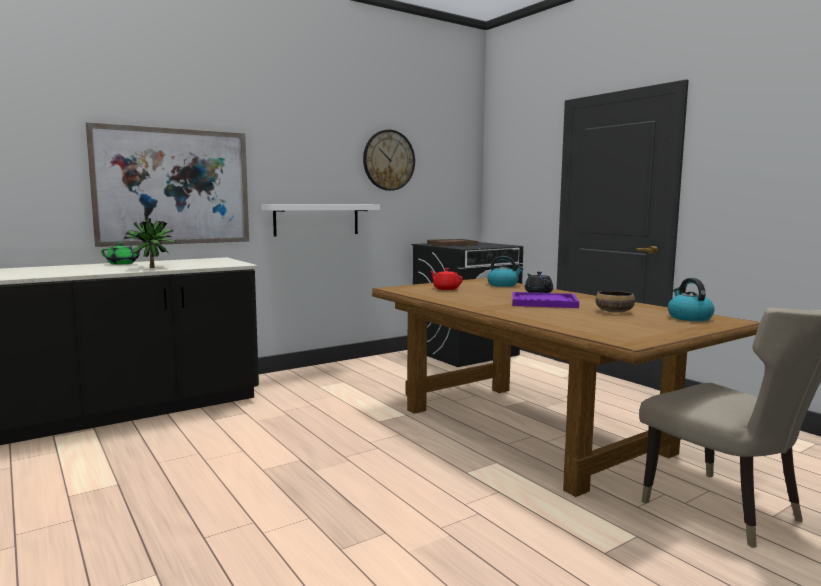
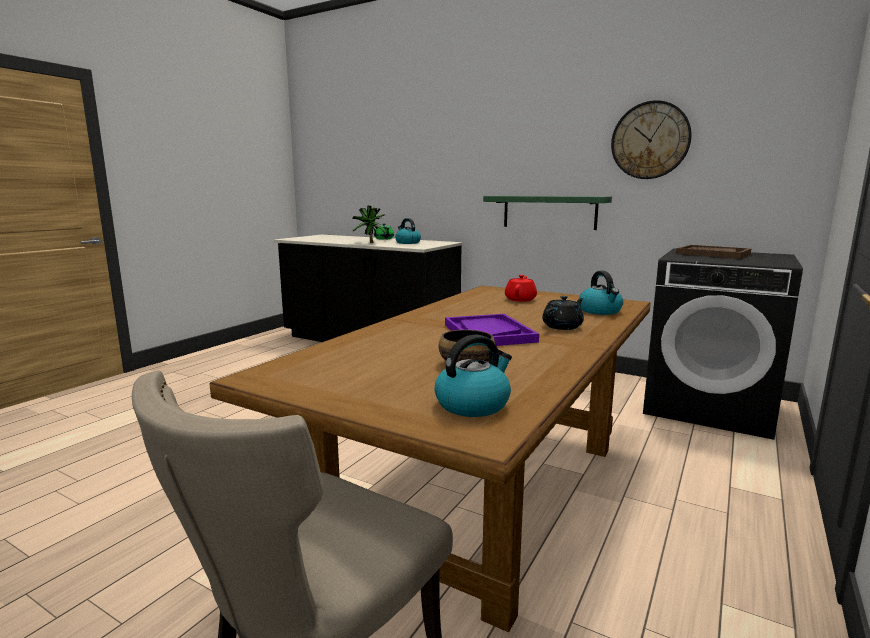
camera: 65 degrees right, 5 degrees up
(173, 187) = (428, 181): picture -> none
(188, 263) = (407, 243): none -> kettle
(316, 219) = (549, 212): white shelf -> green shelf

